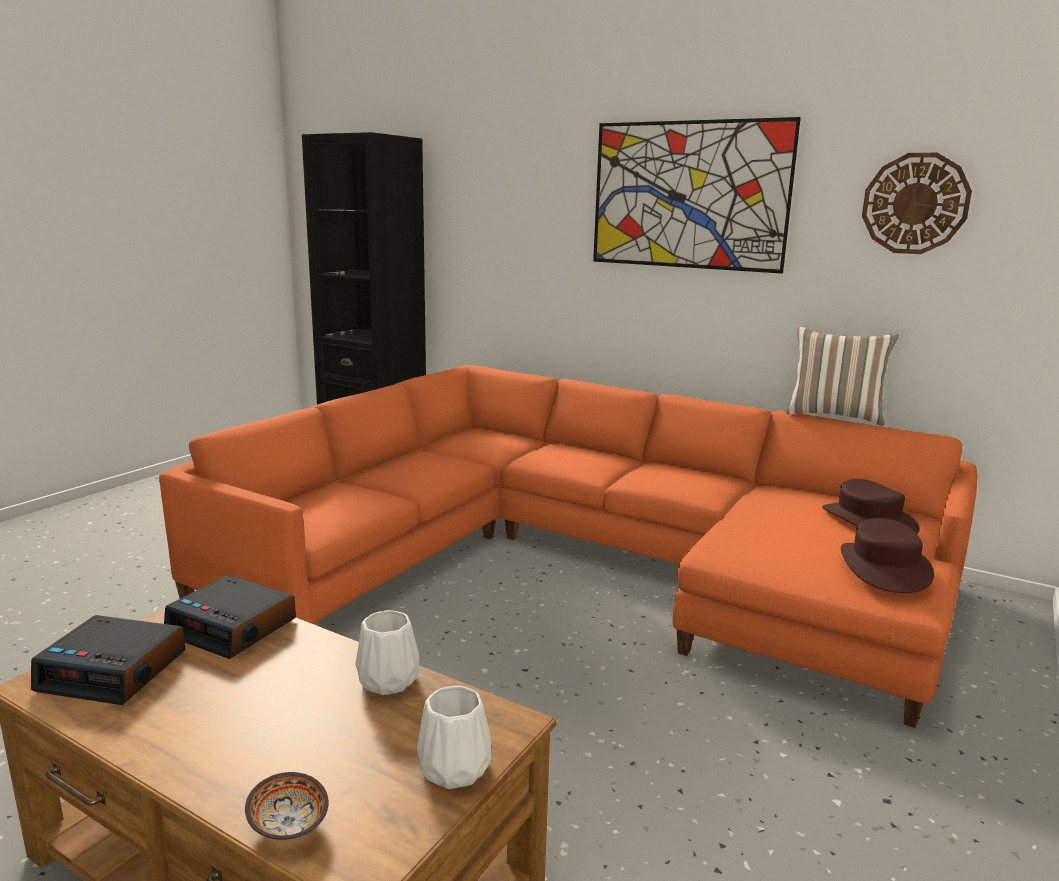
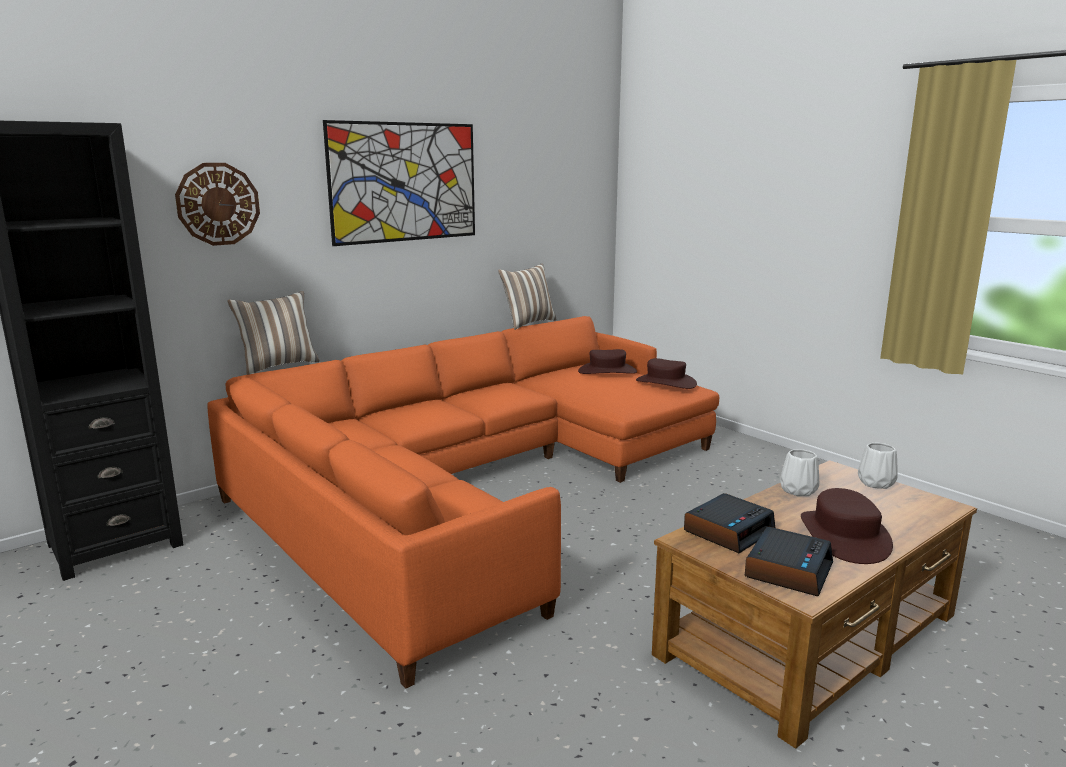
camera: 70 degrees left, 0 degrees up
(213, 721) = (844, 536): none -> brown hat
(287, 827) = (928, 519): bowl -> none
(514, 368) = (278, 365): none -> pillow
(915, 204) = (535, 181): wall clock -> wall clock (218, 204)

